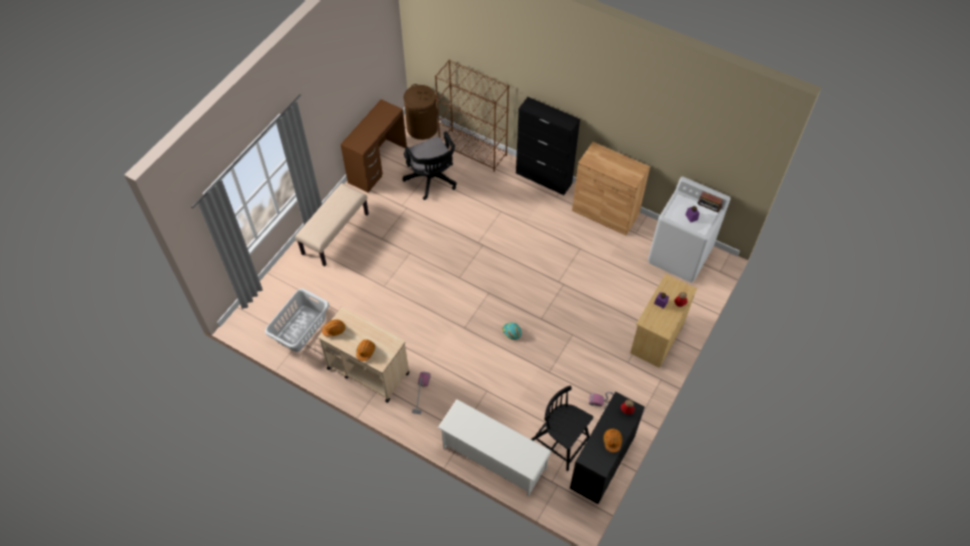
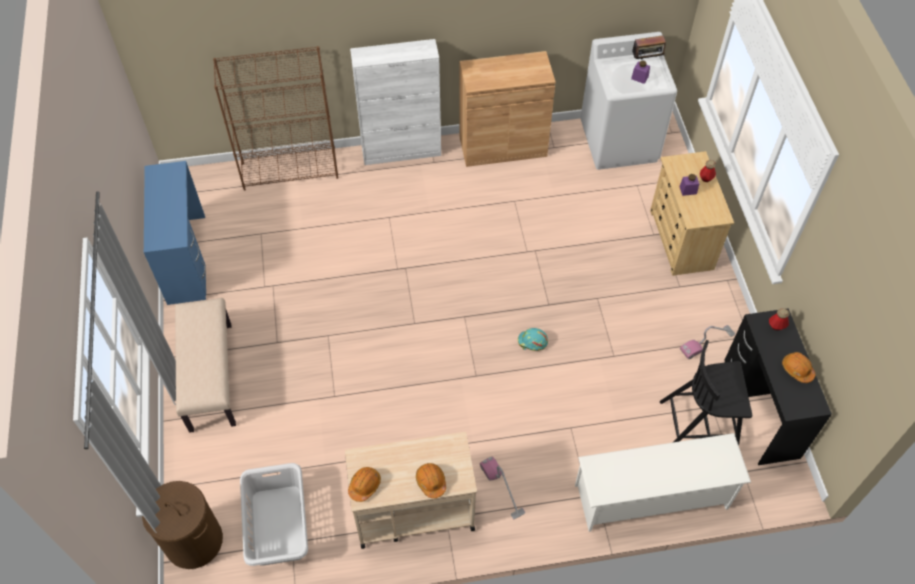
camera: 40 degrees left, 0 degrees up
(377, 165) = (186, 259): brown desk -> blue desk
(422, 128) = (202, 182): brown laundry basket -> brown laundry basket (193, 541)
(432, 180) = (274, 234): black office chair -> none
(544, 178) = (402, 151): black cabinet -> white cabinet

